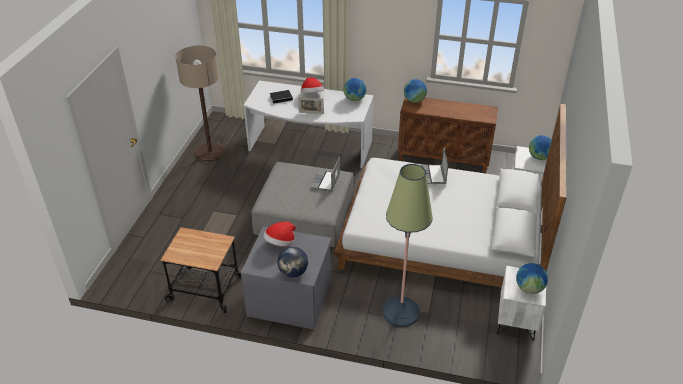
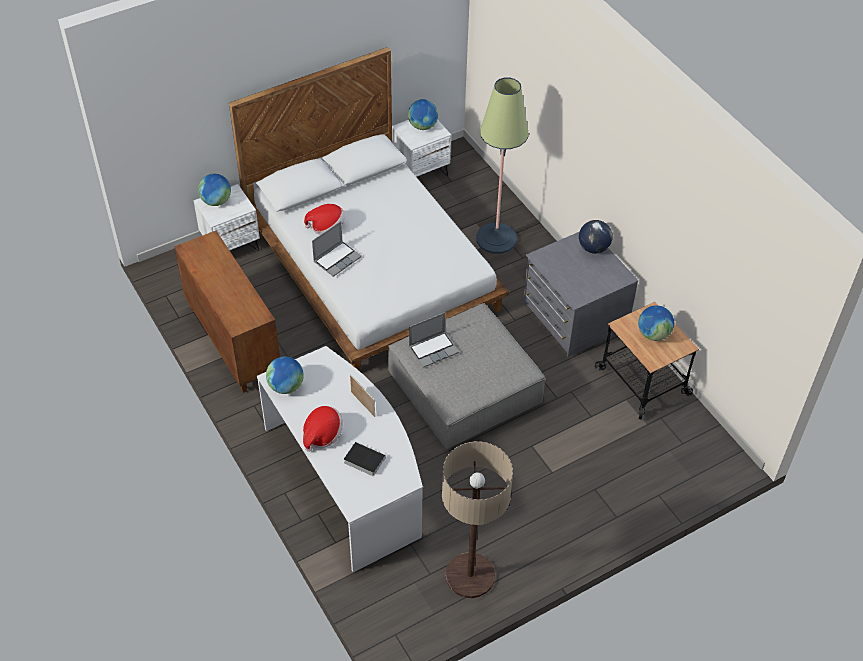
camera: 135 degrees left, 10 degrees up
(280, 243) = (575, 281): hat -> hat (327, 227)
(414, 101) = (237, 320): globe -> globe (653, 334)

